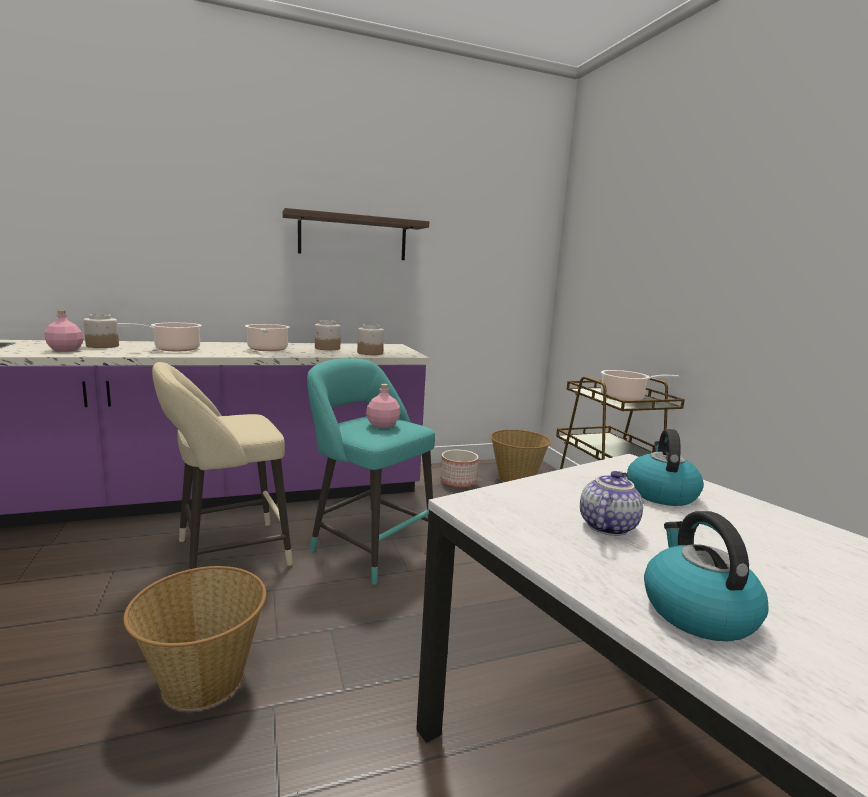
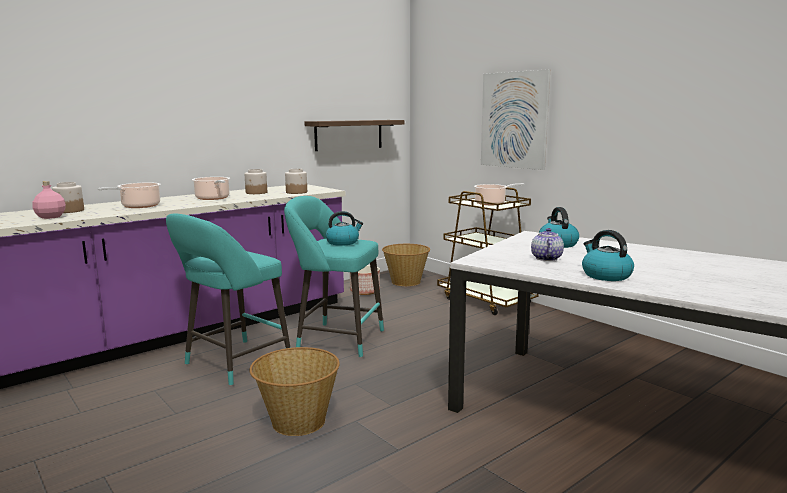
camera: 20 degrees left, 0 degrees up
(225, 554) = (233, 364): beige stool -> turquoise stool
(353, 237) = (258, 96): shelf -> shelf (349, 135)
(382, 425) = (343, 242): pink bottle -> kettle
(677, 284) = (514, 120): none -> picture

